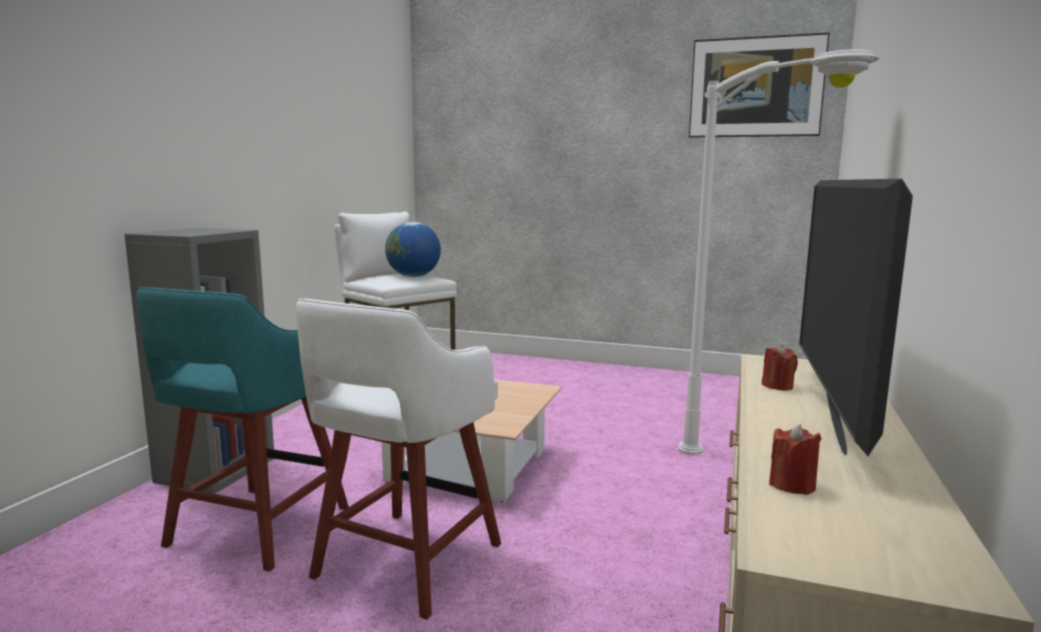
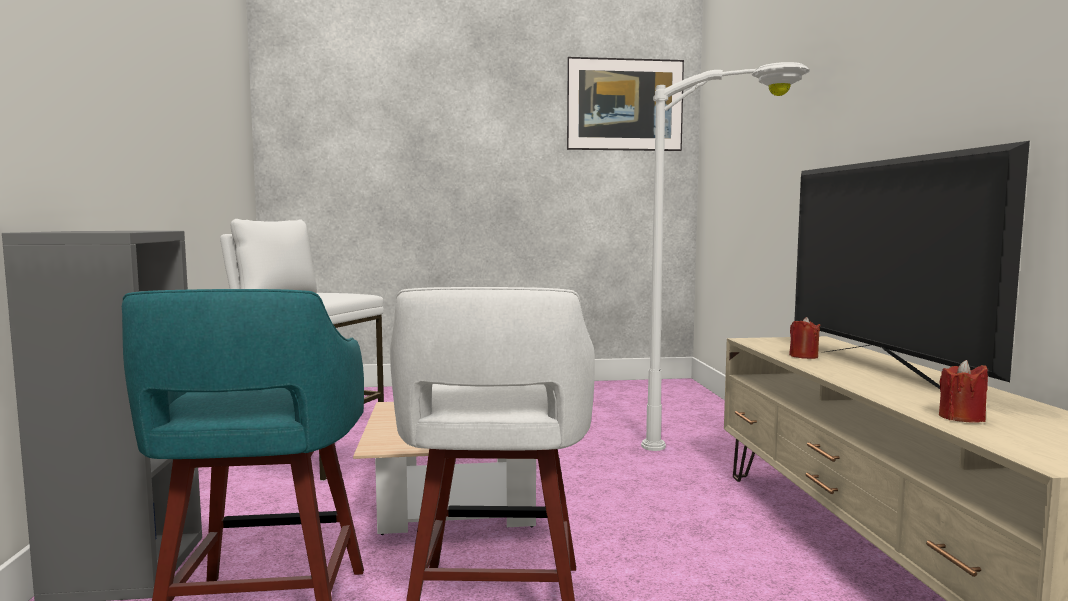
camera: 25 degrees left, 5 degrees down
(413, 276) = (332, 293): globe -> none

